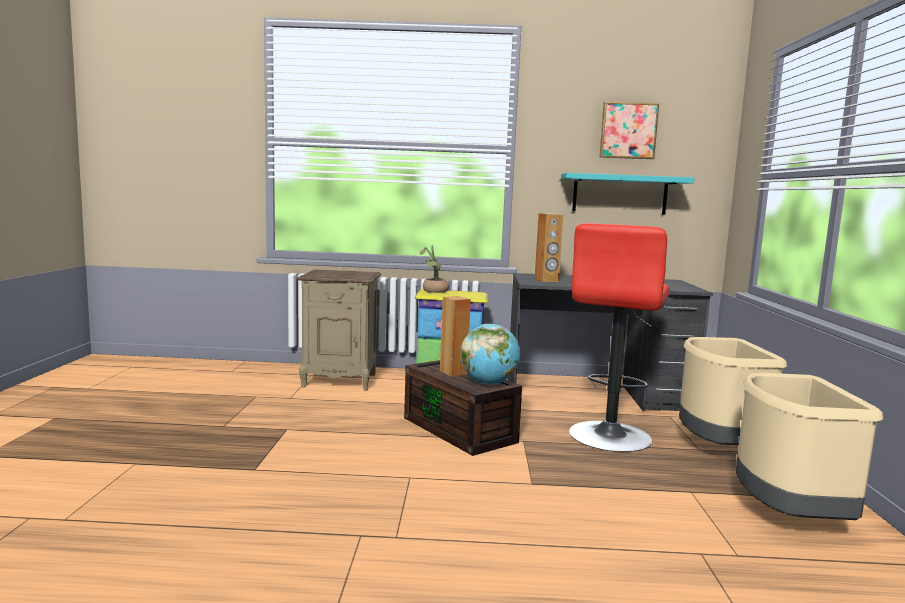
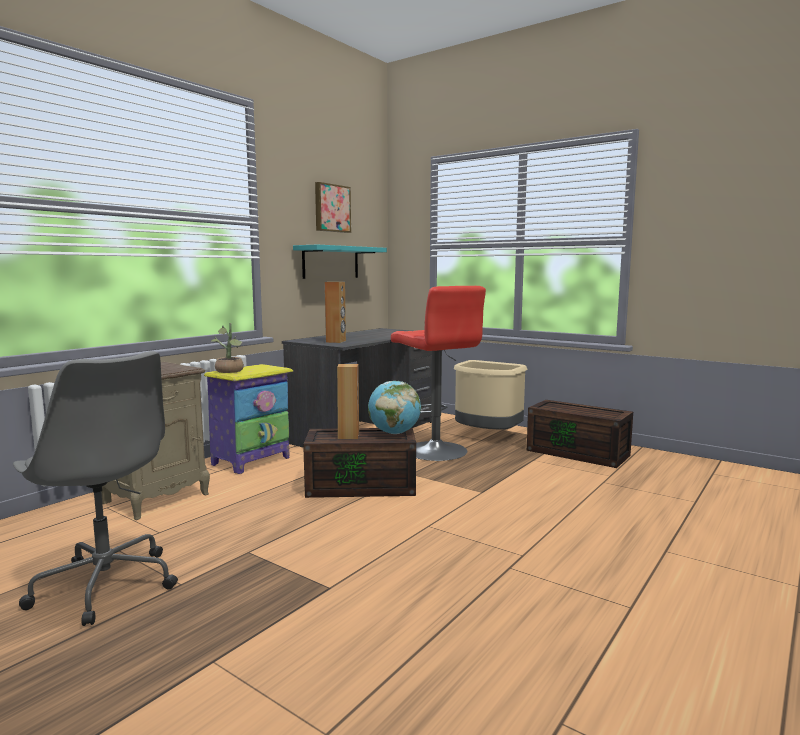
camera: 55 degrees left, 0 degrees up
(205, 411) = (107, 587): none -> grey office chair
(788, 517) = (579, 453): beige trash can -> brown storage box

